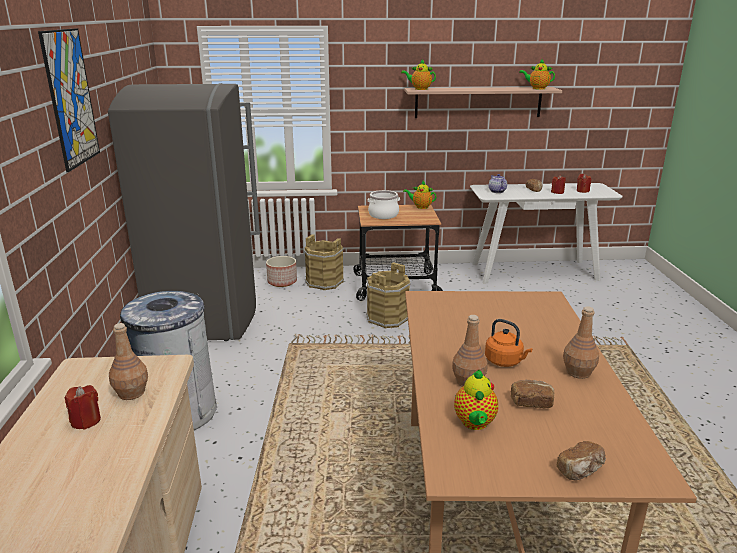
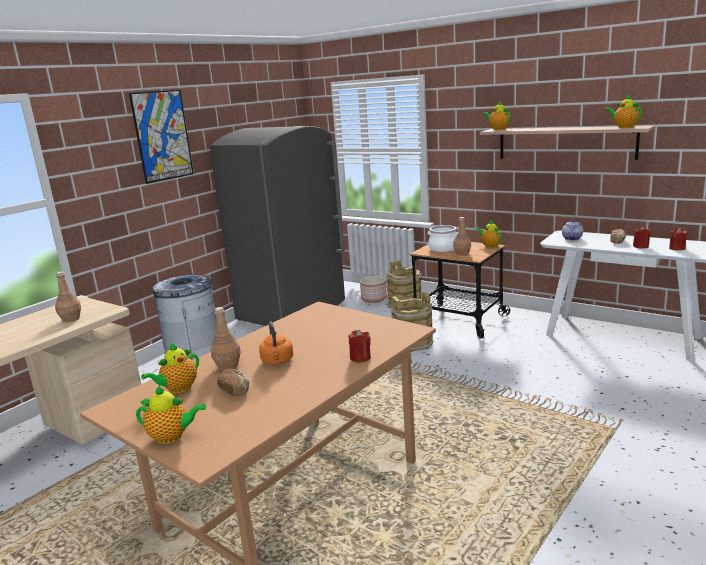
camera: 40 degrees right, 5 degrees down
(86, 421) = (33, 326): red candle -> red candle (360, 358)
(577, 372) = (309, 384): brown bottle -> brown bottle (462, 254)
(581, 471) = (172, 437): bread -> teapot

